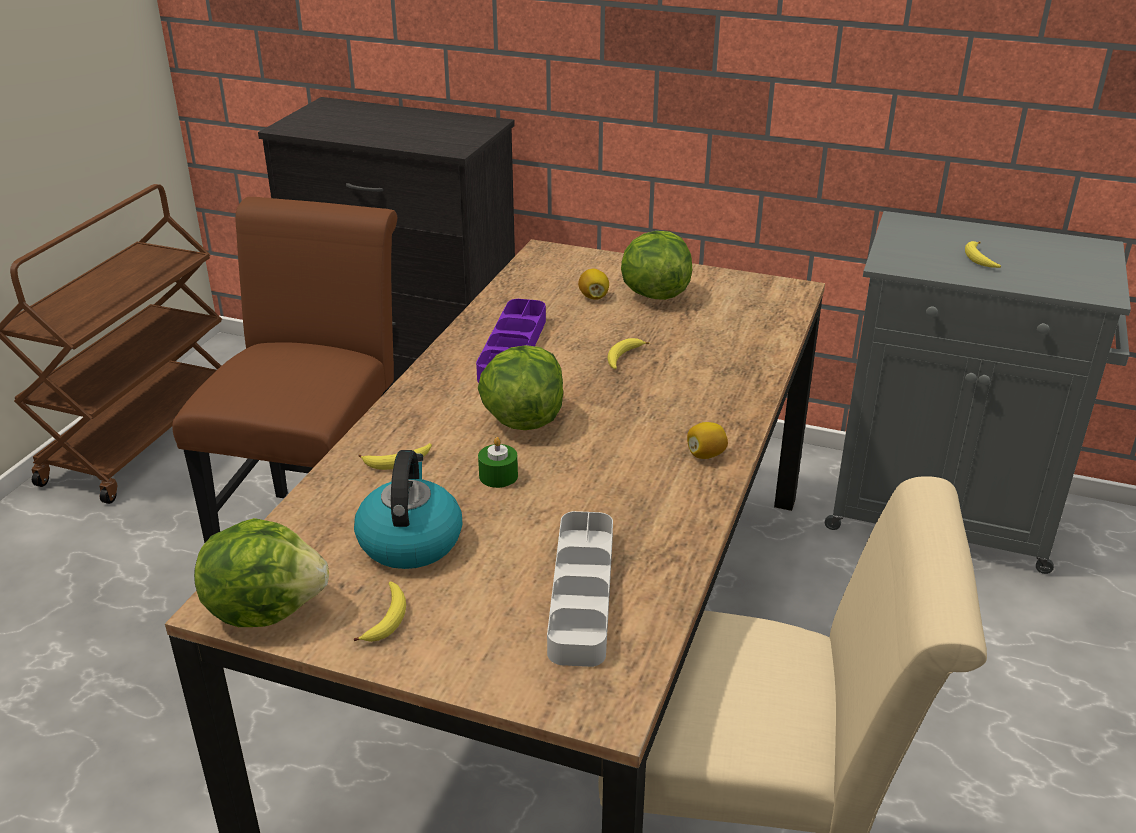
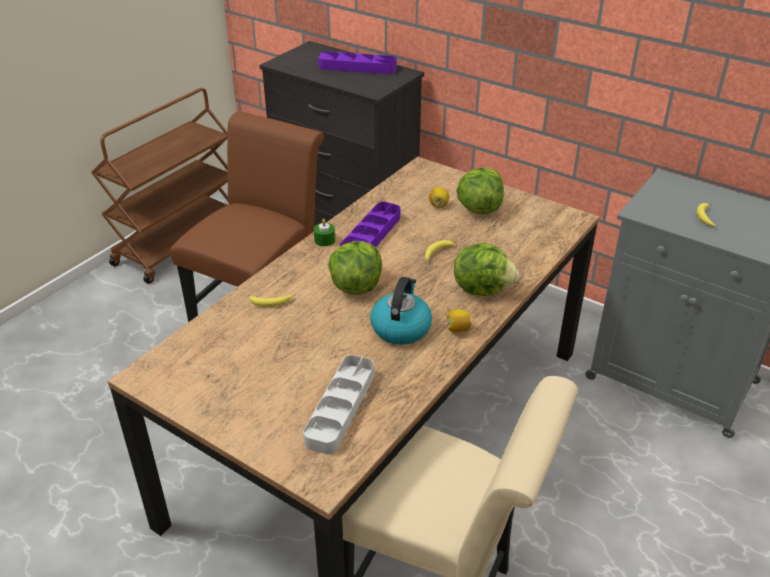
camera: 15 degrees right, 5 degrees up
(266, 608) = (162, 382): lettuce -> lettuce (482, 288)
(386, 619) = (224, 401): banana -> none
(410, 540) = (257, 355): kettle -> kettle (401, 327)
(412, 122) = (357, 67): none -> purple tray
(498, 476) = (325, 322): green candle -> green candle (324, 240)

